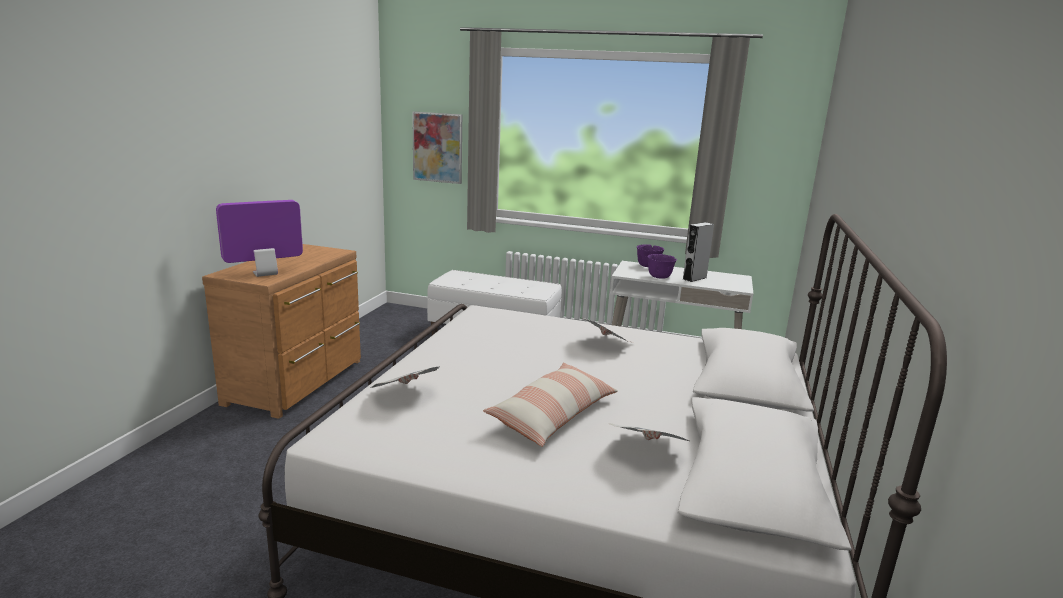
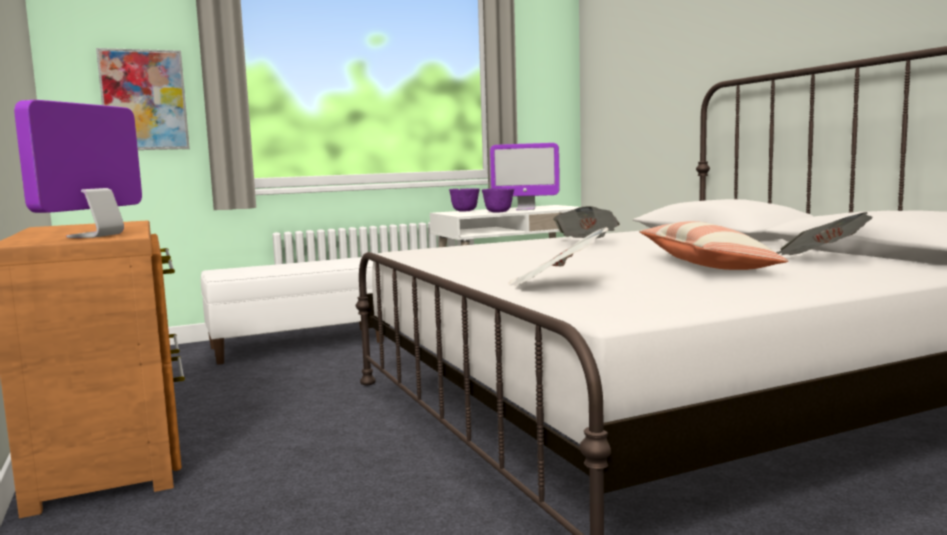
camera: 40 degrees left, 10 degrees down
(694, 278) = (525, 209): grey speaker -> monitor

